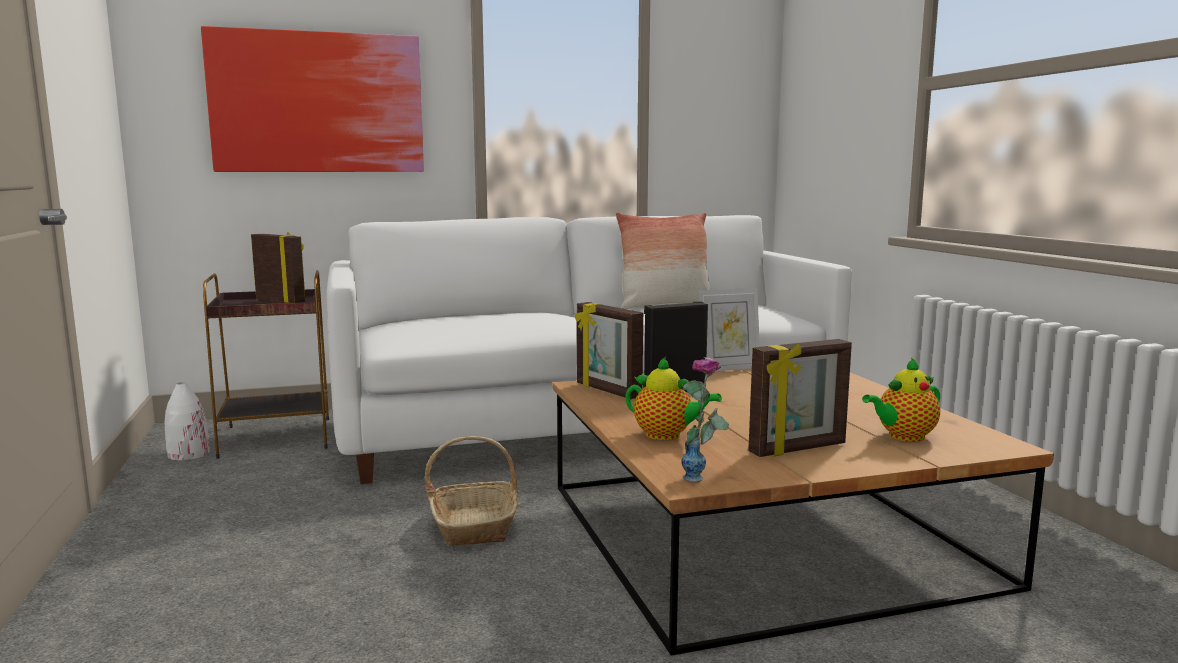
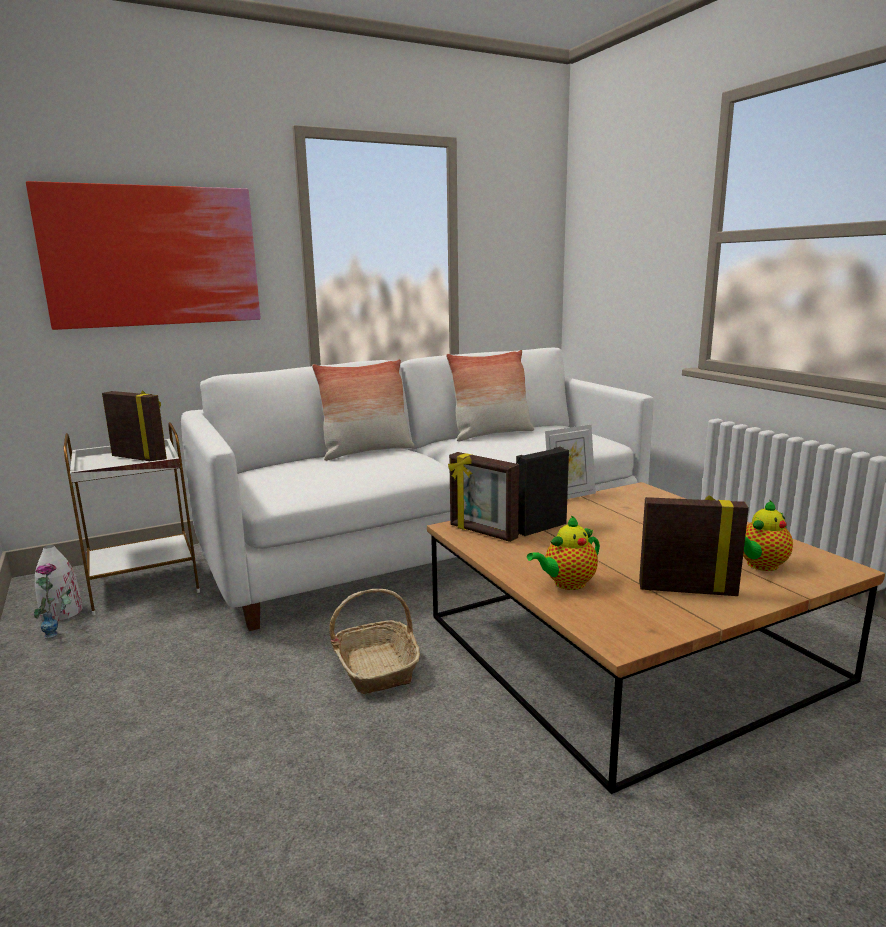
camera: 10 degrees left, 5 degrees up
(278, 437) = (145, 584): brown side table -> white side table
(516, 312) = (366, 452): none -> pillow
(667, 435) = (567, 584): teapot -> teapot turned 135 degrees clockwise
(703, 476) = (628, 632): vase -> vase (60, 632)
(798, 449) = (687, 589): picture frame -> picture frame turned 135 degrees counterclockwise

